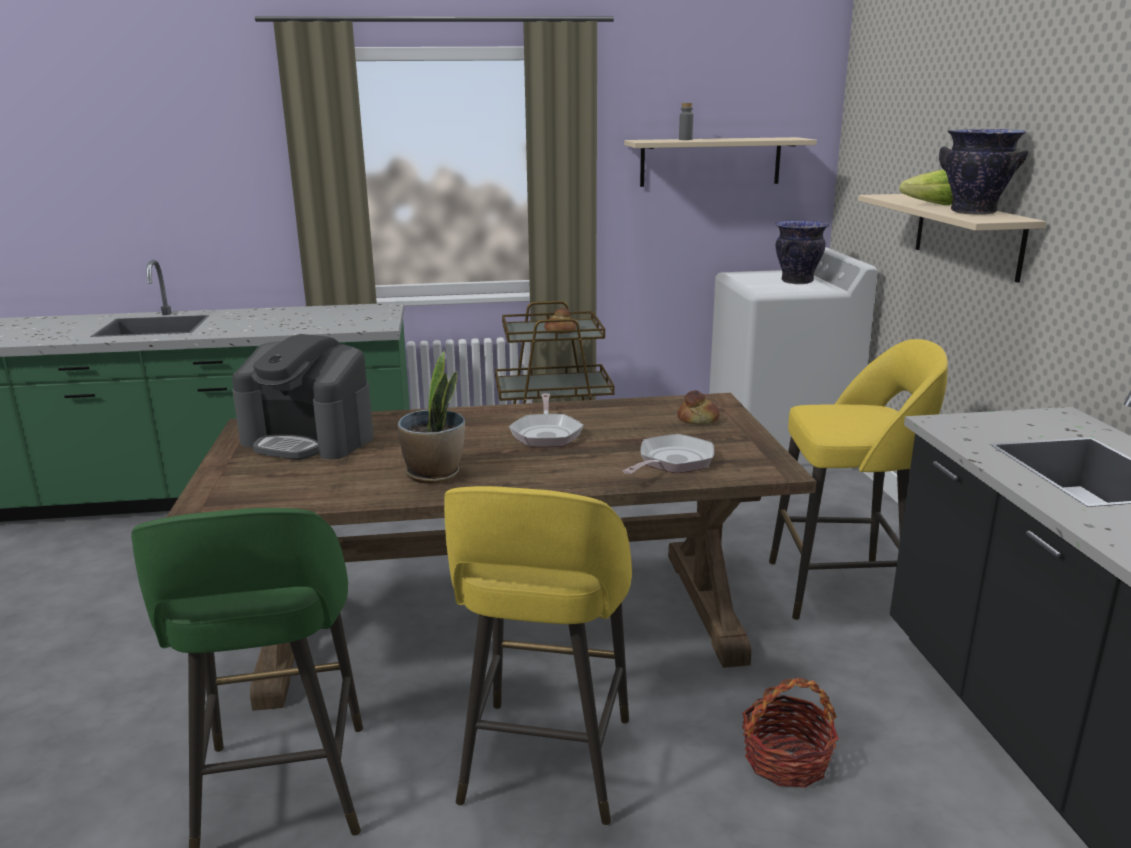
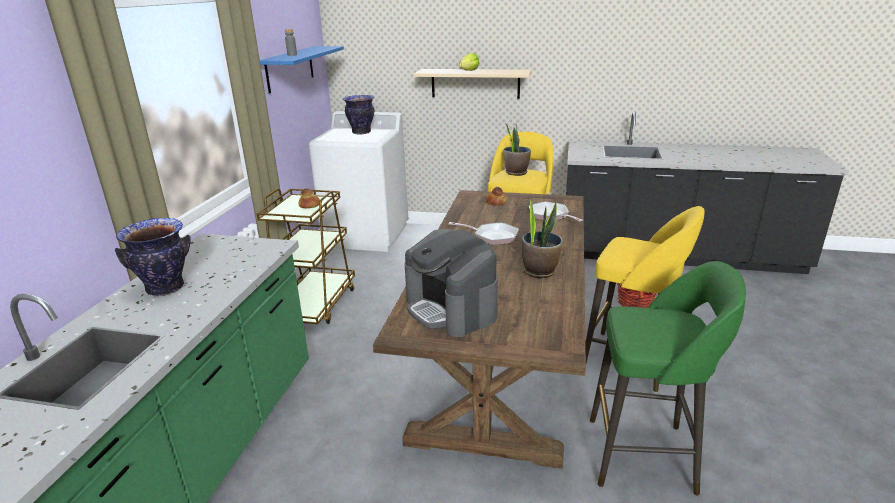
camera: 70 degrees left, 5 degrees up
(309, 439) = (451, 309): coffee machine -> coffee machine turned 105 degrees clockwise
(710, 162) = (290, 68): beige shelf -> blue shelf
(861, 412) = (516, 172): none -> potted plant
(973, 212) = (498, 71): vase -> vase (165, 288)

